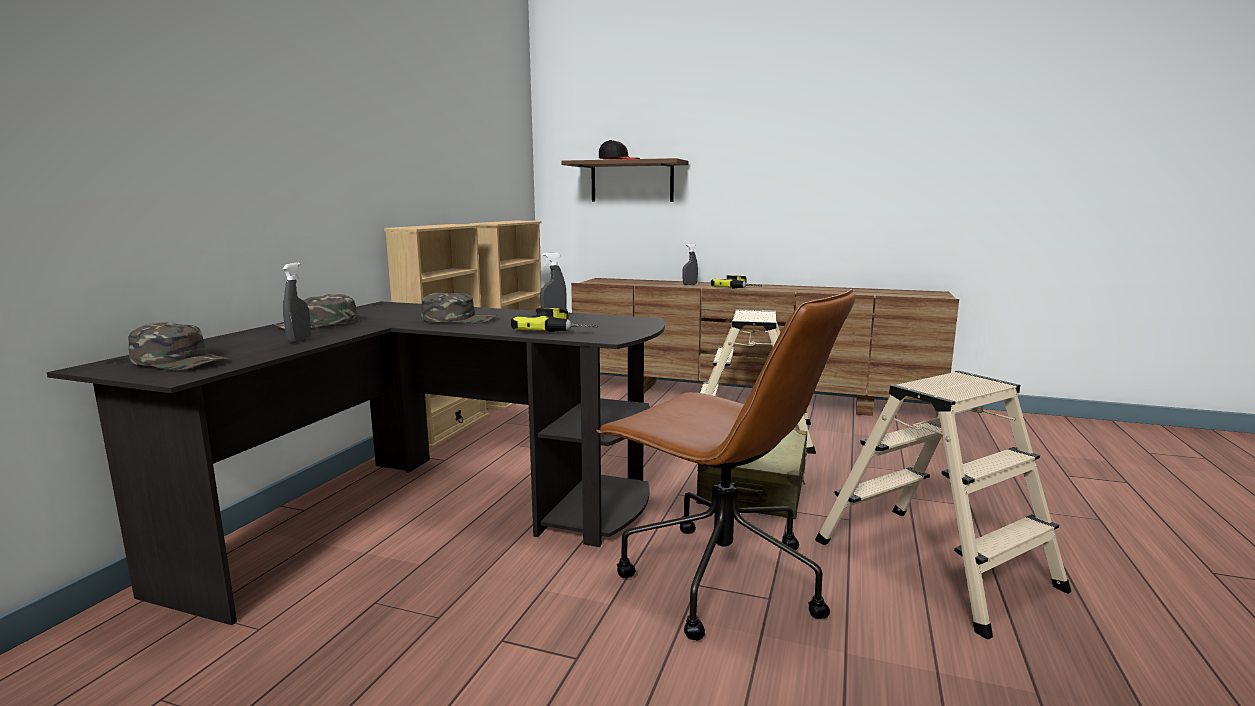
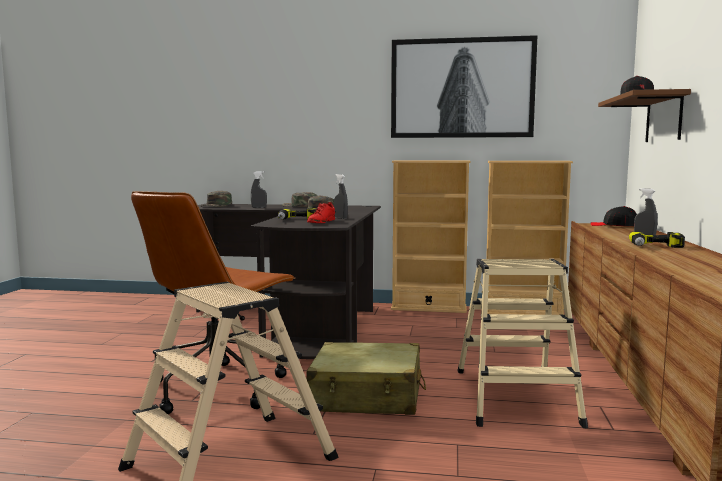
camera: 80 degrees right, 5 degrees down
(433, 124) = (462, 88): none -> picture
(597, 322) = (321, 222): none -> red shoe
(608, 281) = (614, 226): none -> black cap

